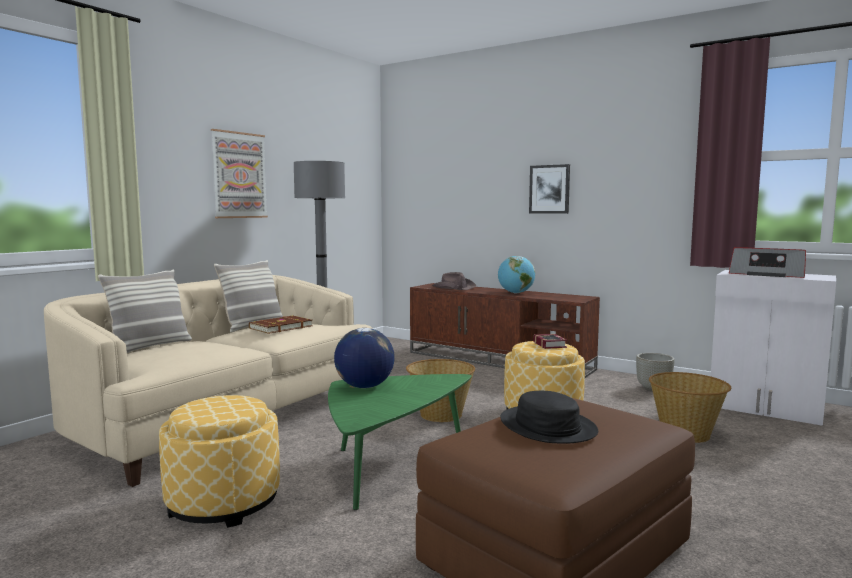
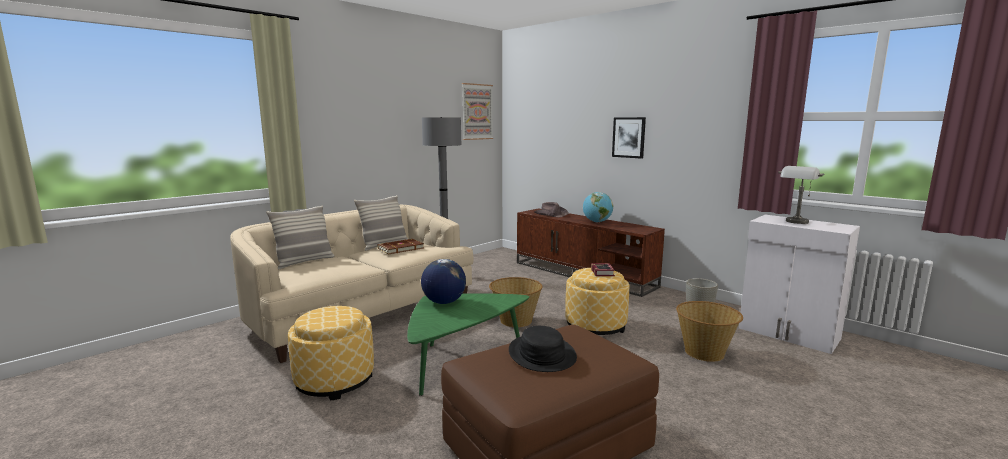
camera: 10 degrees right, 5 degrees up
(239, 175) = (381, 128): picture -> picture (477, 112)
(767, 274) = (795, 223): radio -> grey table lamp

